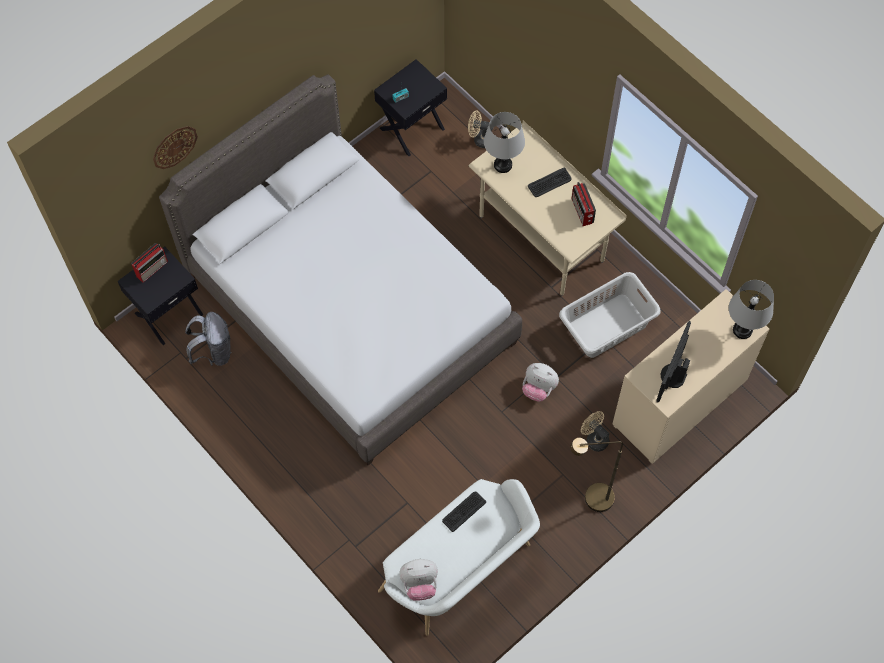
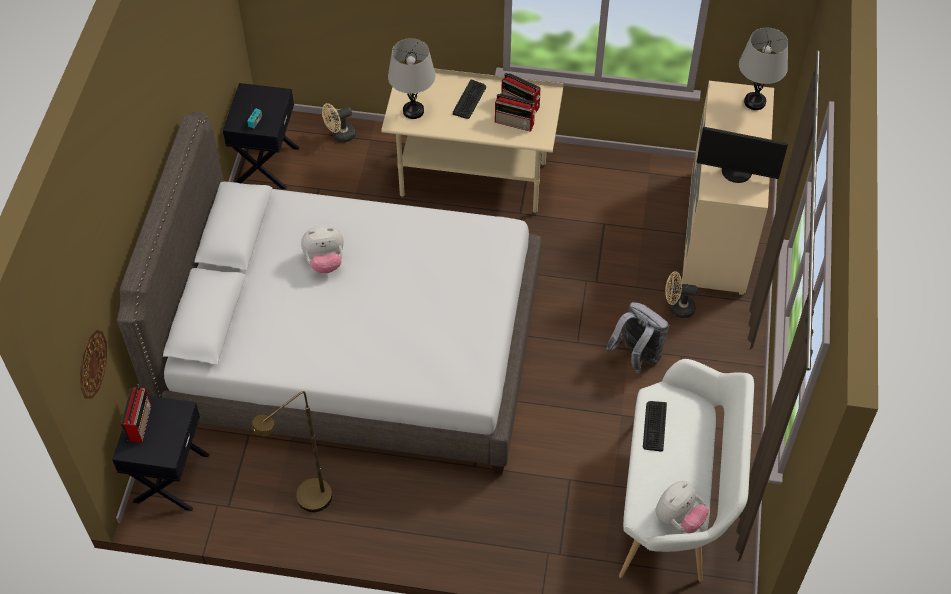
camera: 40 degrees left, 10 degrees down
(174, 147) = (110, 245): wall clock -> wall clock (92, 364)
(214, 352) = (252, 480): grey backpack -> grey backpack (636, 356)
(538, 388) = (590, 301): plush toy -> plush toy (325, 262)
(565, 223) = (515, 122): none -> radio
(591, 500) = (724, 359): brown floor lamp -> brown floor lamp (307, 503)
(607, 326) = (598, 212): grey laundry basket -> none
(672, 375) = (736, 172): monitor -> monitor turned 60 degrees counterclockwise

